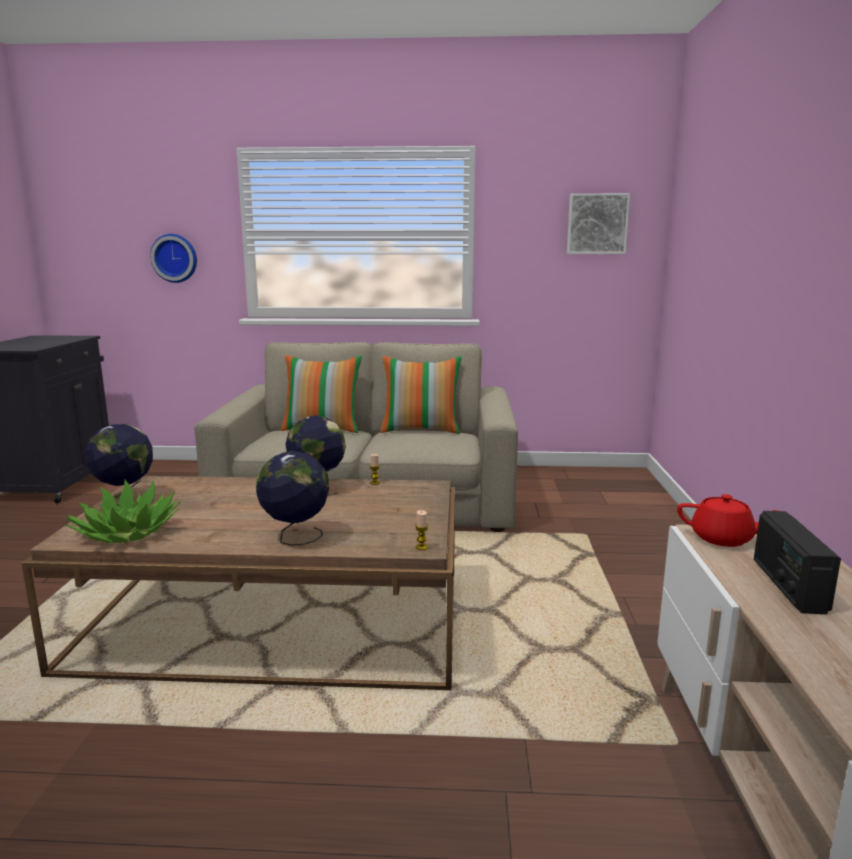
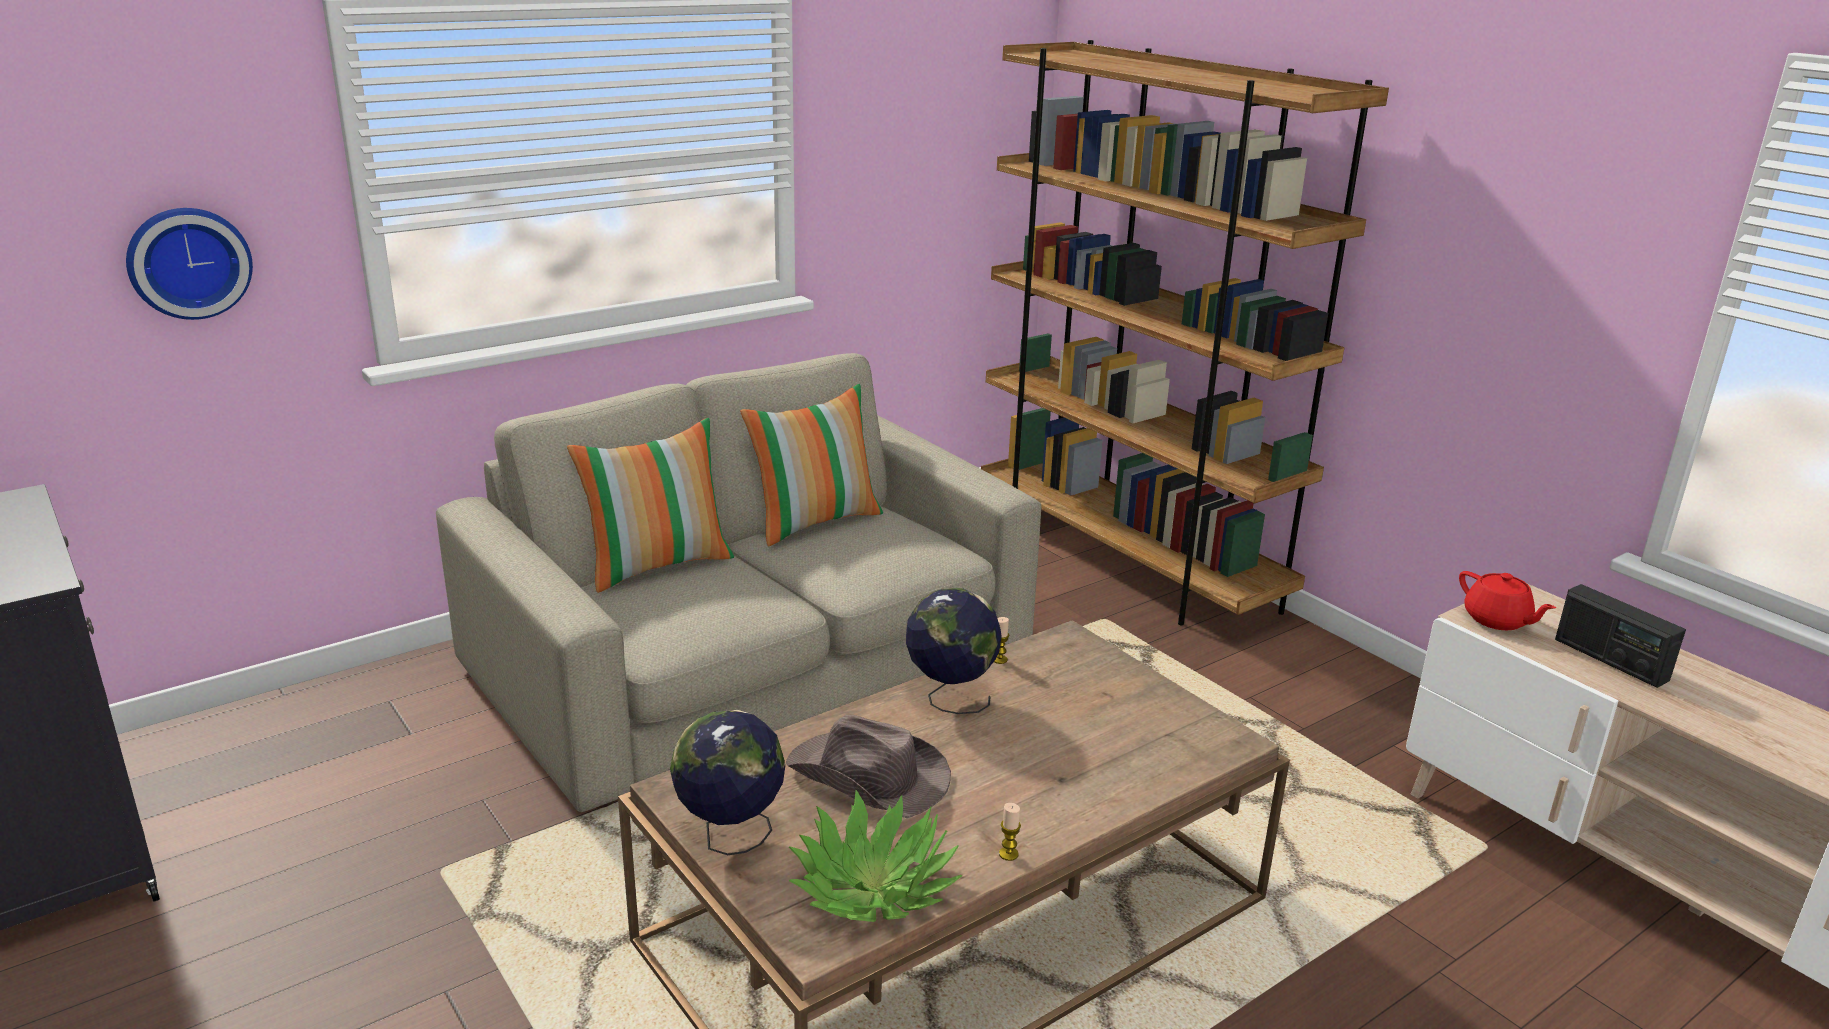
camera: 40 degrees left, 10 degrees up
(218, 500) = (869, 777): none -> brown hat
(295, 538) = (1090, 792): globe -> none
(421, 547) = (1233, 741): candle -> candle (1008, 854)
(597, 224) = (965, 116): picture -> none
(648, 515) = (1127, 561): none -> brown bookcase
(723, 539) = (1497, 620): red teapot -> red teapot turned 75 degrees clockwise

